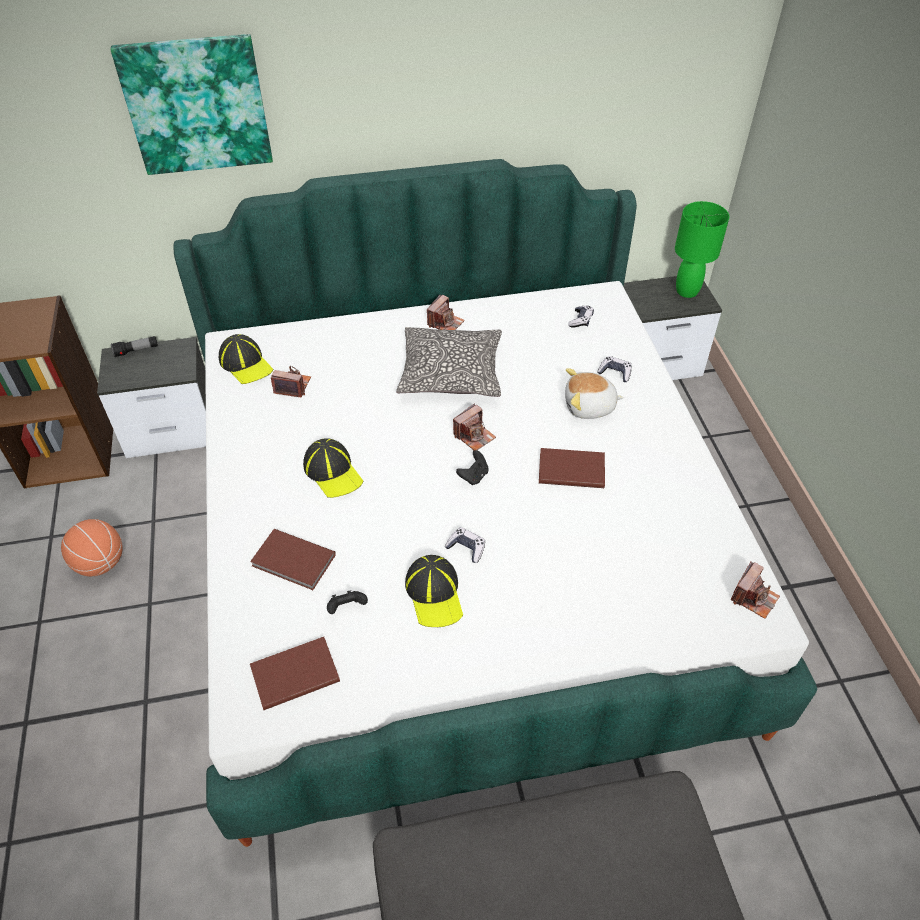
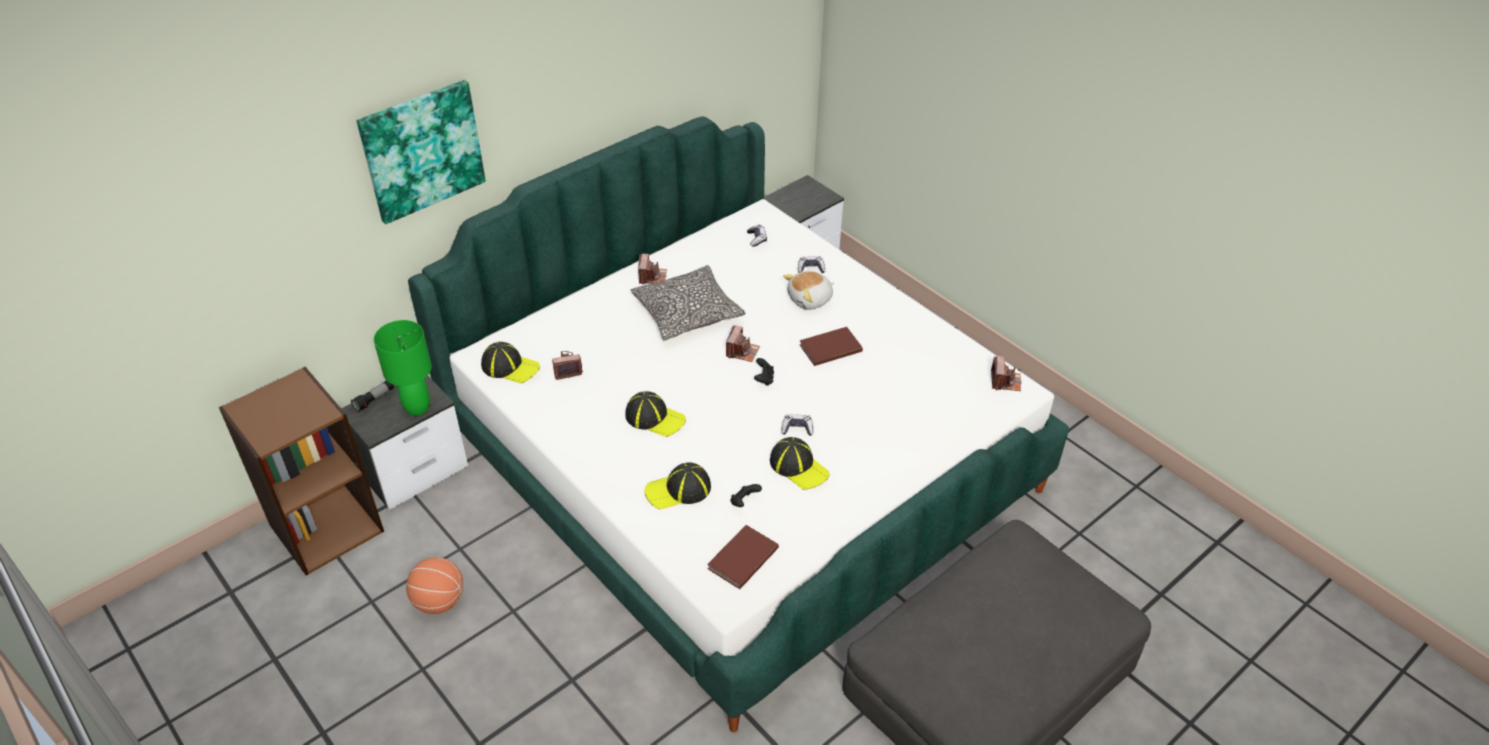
camera: 30 degrees left, 5 degrees down
(293, 562) = (678, 490): brown book -> cap
(687, 291) = (808, 192): green table lamp -> green table lamp (418, 407)

